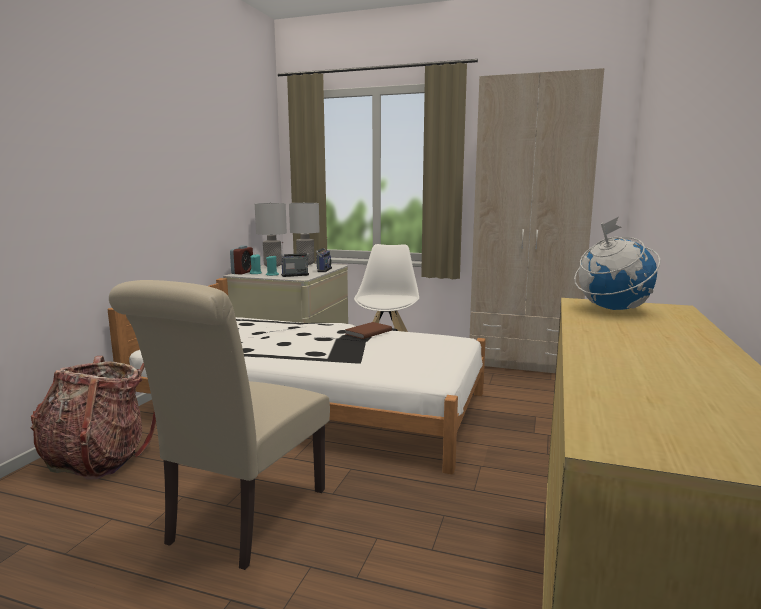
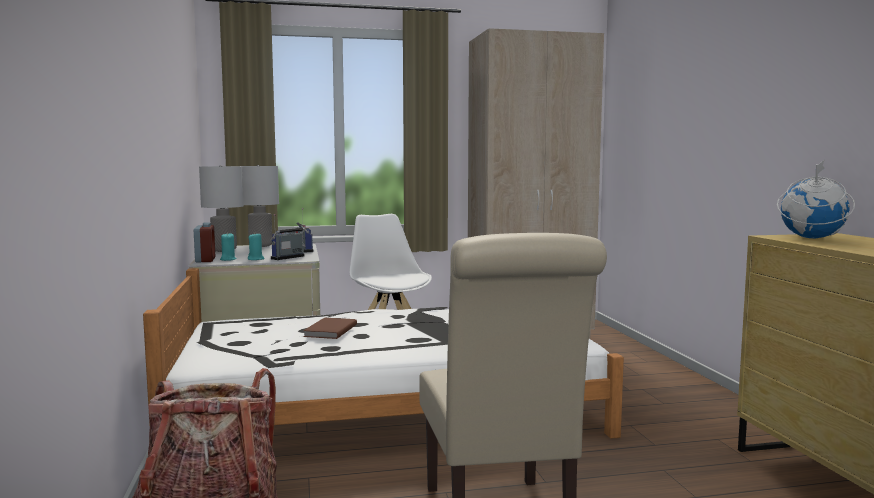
camera: 30 degrees left, 5 degrees down
(367, 332) = (428, 313): brown book -> brown book (329, 331)

